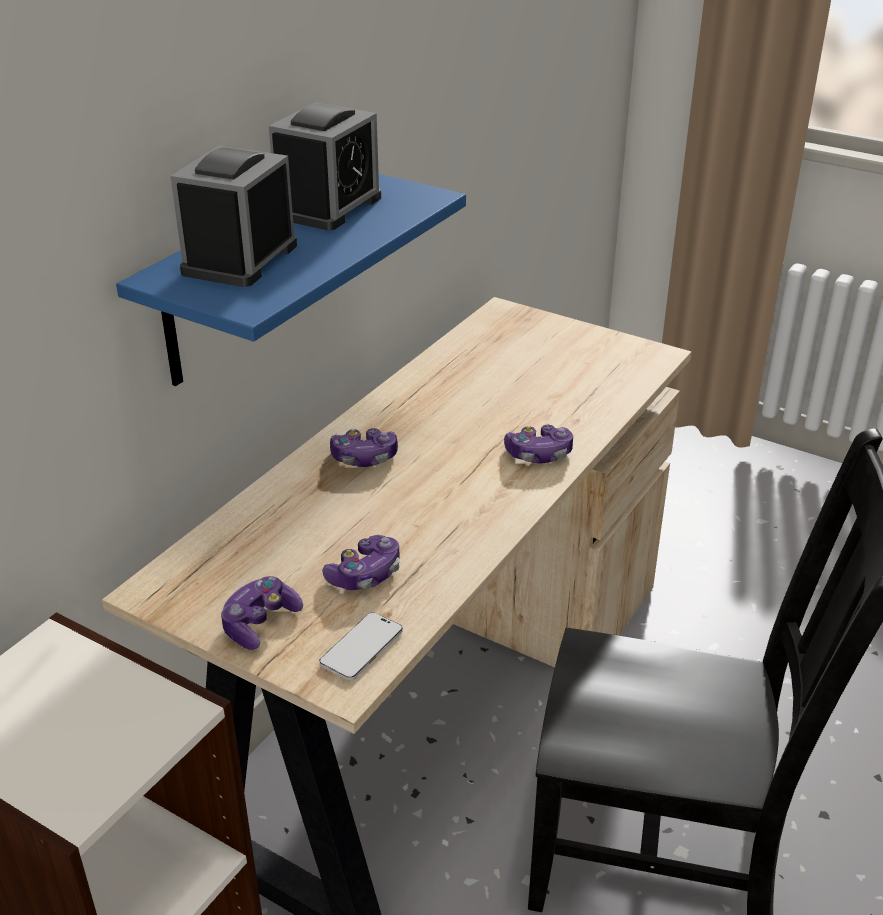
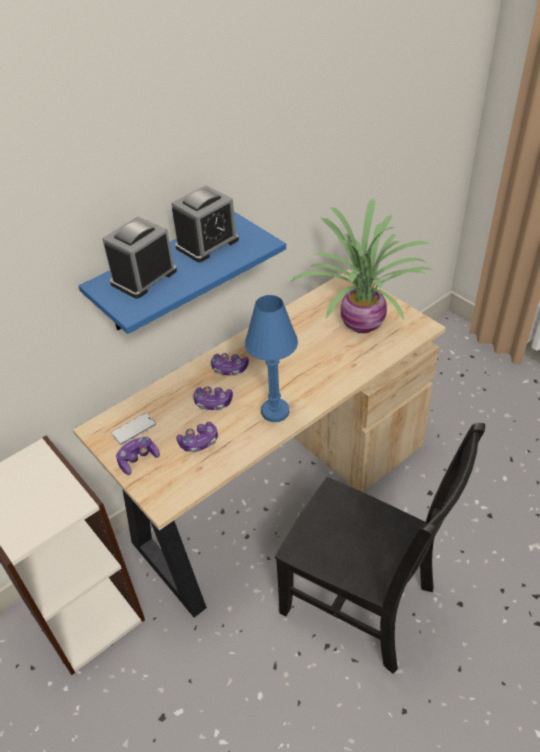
camera: 20 degrees right, 10 degrees up
(361, 648) = (179, 485): phone -> phone (134, 429)
(479, 506) = (275, 411): none -> blue table lamp
(539, 454) = (322, 384): game controller -> game controller (213, 403)
(558, 362) = (363, 322): none -> potted plant

